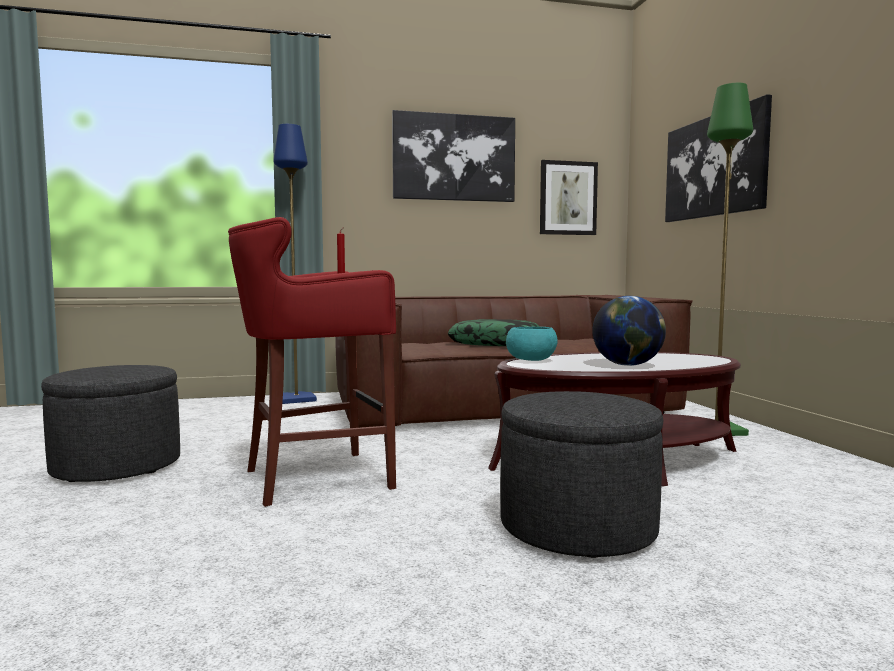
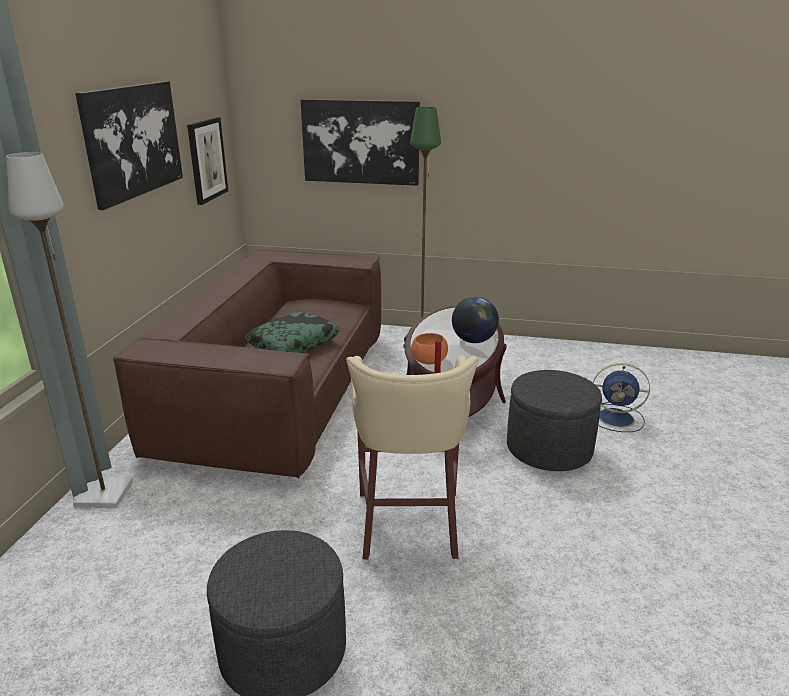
camera: 65 degrees left, 20 degrees up
(297, 399) = (105, 493): blue floor lamp -> grey floor lamp
(313, 478) = (409, 526): red stool -> beige stool
(531, 359) = (428, 360): turquoise bowl -> orange bowl
(792, 575) = (617, 418): none -> blue fan

